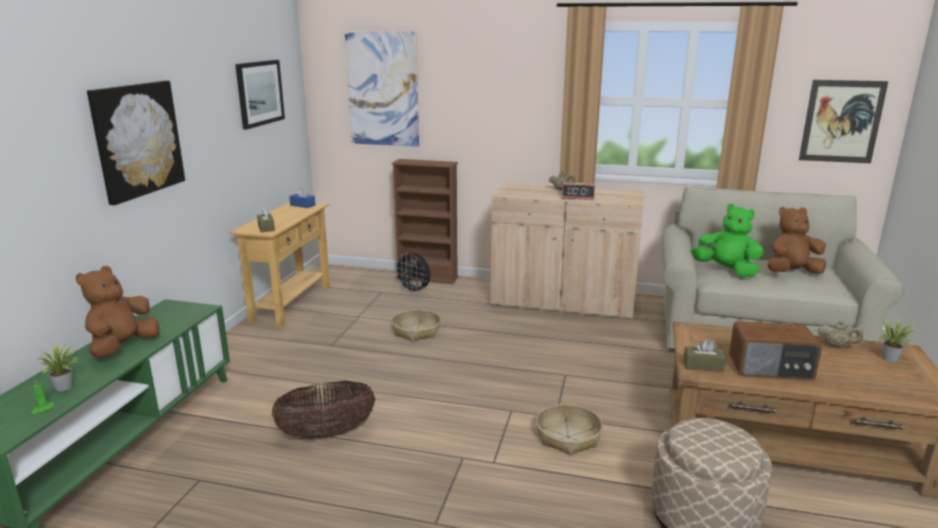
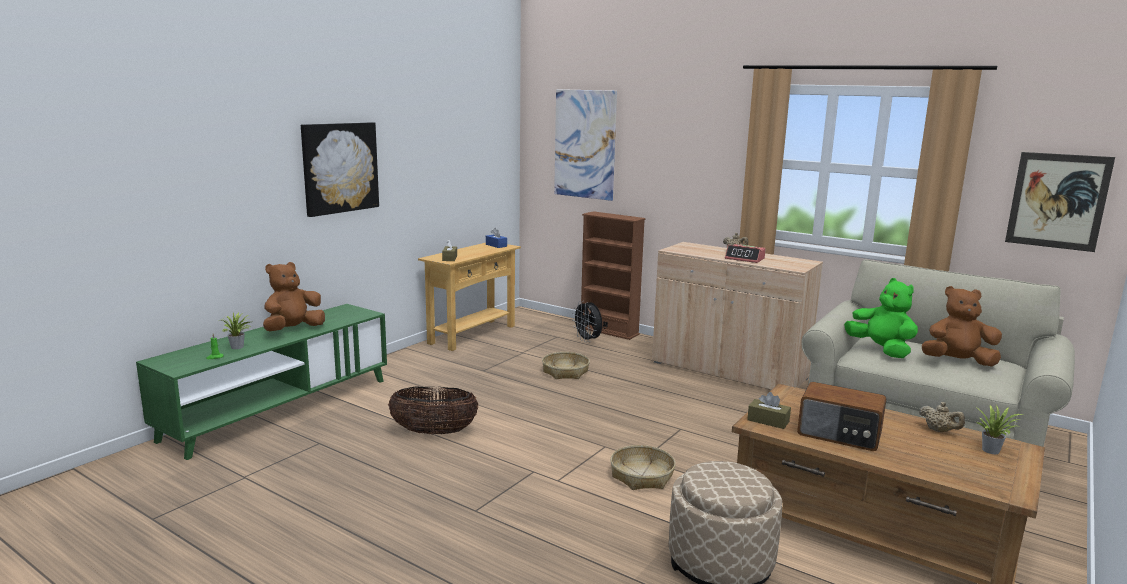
camera: 20 degrees right, 5 degrees down
(259, 93) = (468, 140): picture -> none

